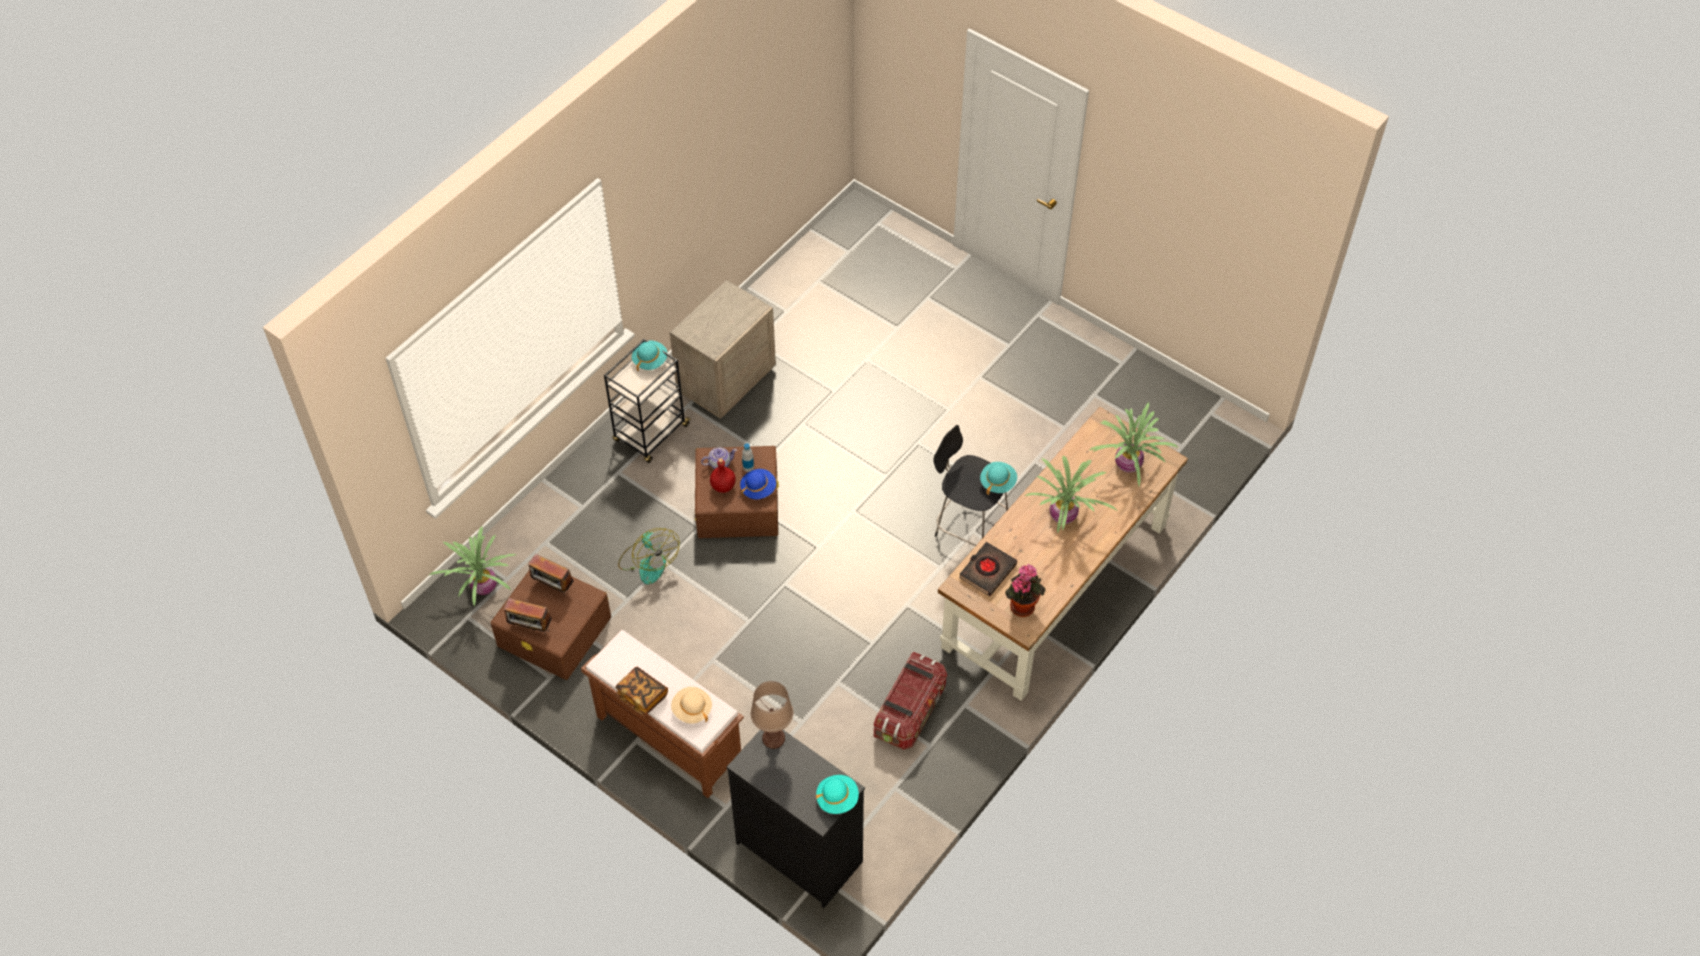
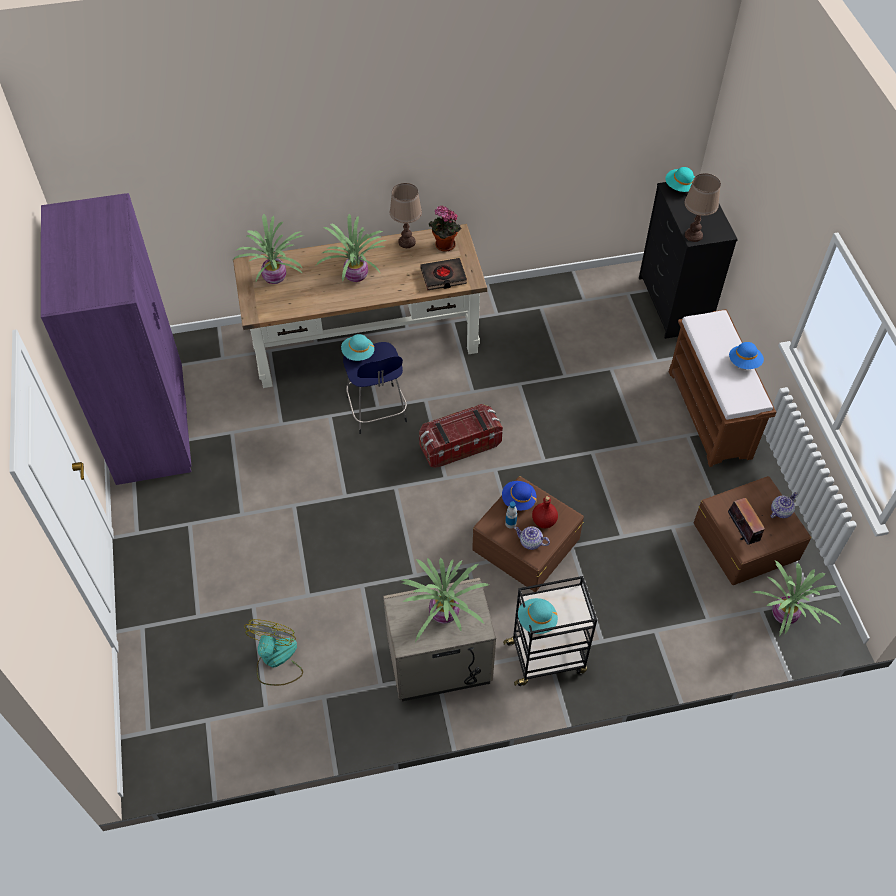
camera: 140 degrees left, 0 degrees up
(530, 627) = (780, 511): radio -> teapot
(642, 696) = (744, 362): book -> blue hat
(648, 561) = (633, 545): fan -> fan (276, 660)
(692, 710) = (714, 334): beige hat -> none
(720, 322) = (442, 614): none -> potted plant
(910, 711) = (534, 331): storage box -> storage box (459, 445)
(969, 527) = (377, 411): black stool -> blue stool
(1060, 584) = (407, 242): none -> brown table lamp
(1134, 389) = (151, 424): none -> purple wardrobe

